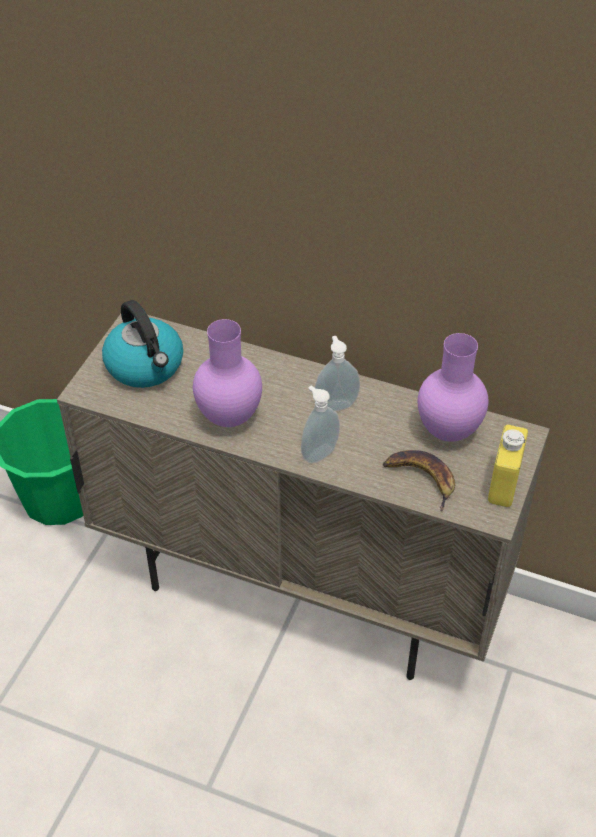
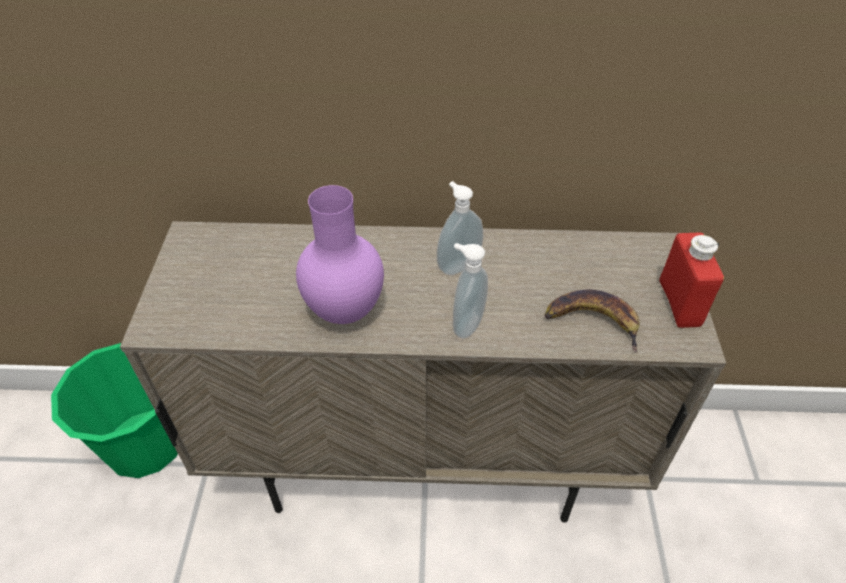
camera: 20 degrees left, 0 degrees up
(146, 366) = (221, 278): kettle -> none
(446, 431) = (587, 262): purple vase -> none
(503, 484) = (679, 303): yellow bottle -> red bottle

